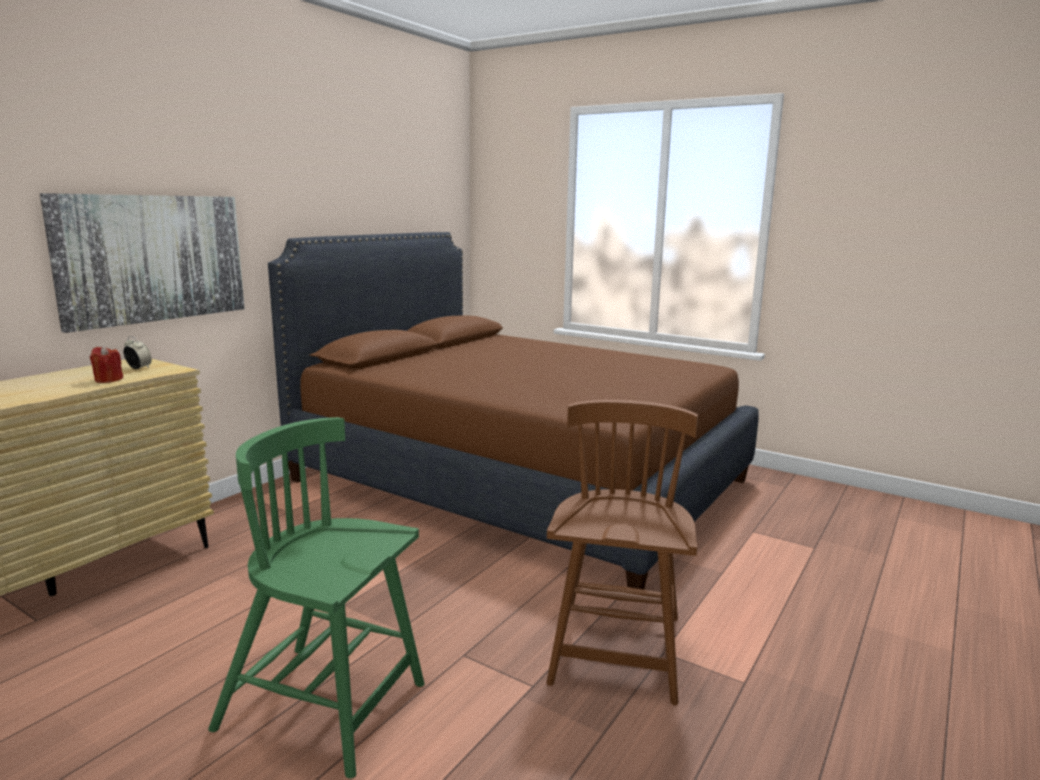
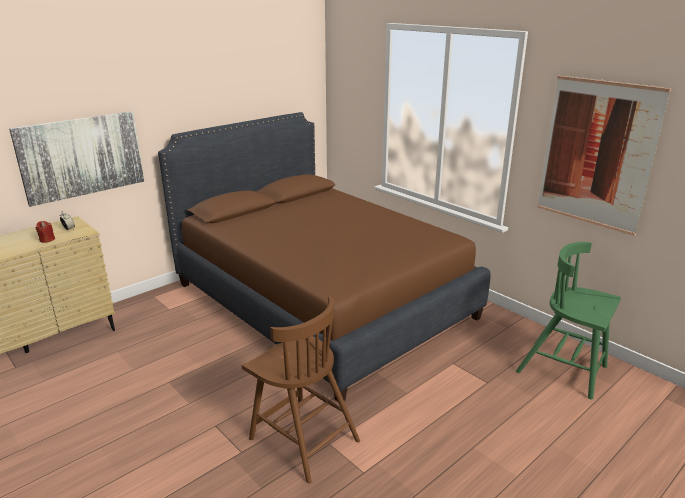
camera: 15 degrees right, 10 degrees up
(326, 706) = (129, 444): green chair -> green chair (564, 370)
(616, 651) = (302, 438): brown chair -> brown chair turned 105 degrees clockwise
(893, 234) = (597, 154): none -> picture

